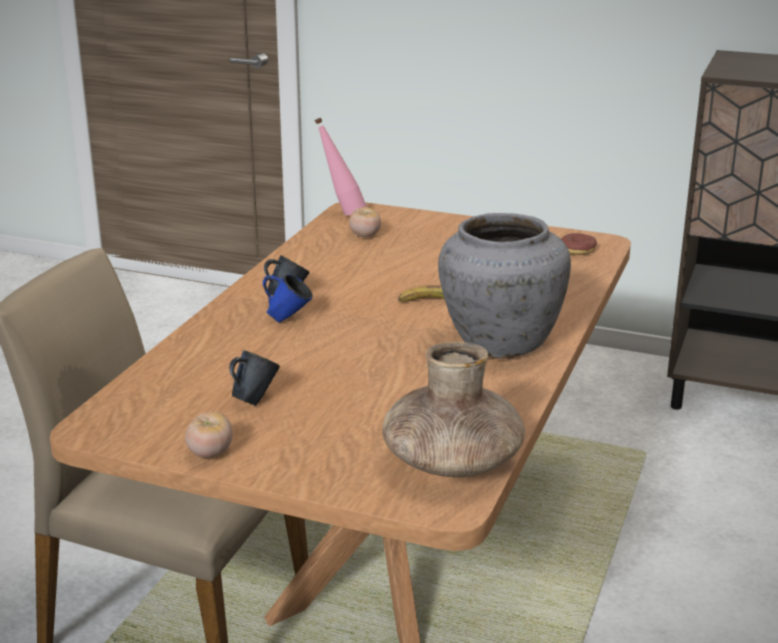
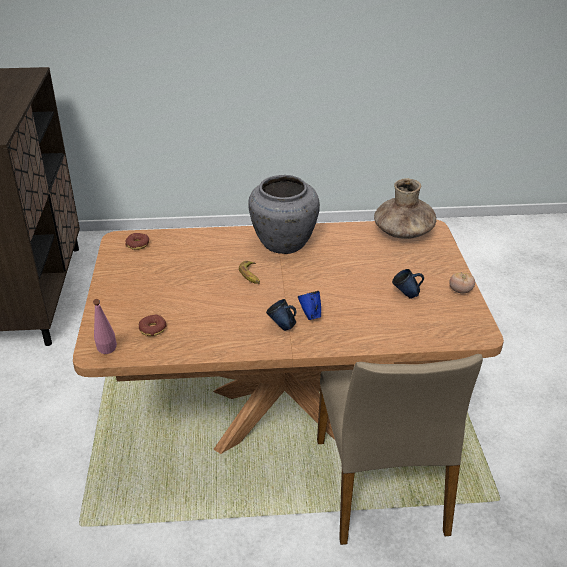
camera: 115 degrees left, 10 degrees up
(365, 236) = (153, 329): tomato -> donut

